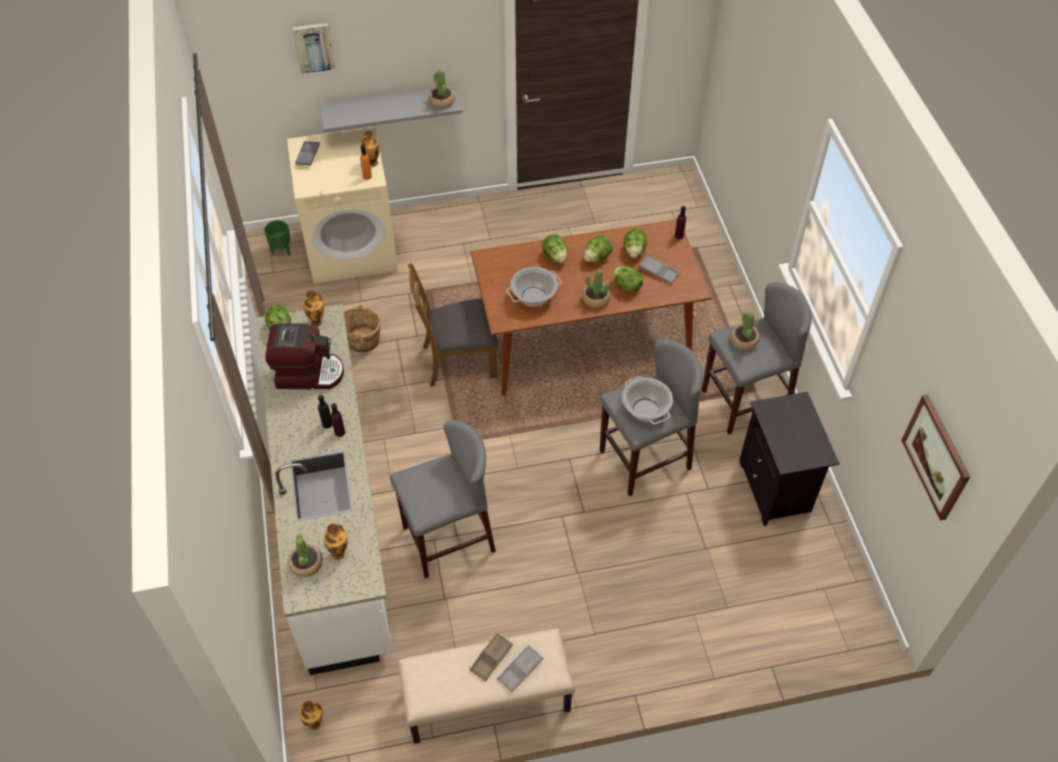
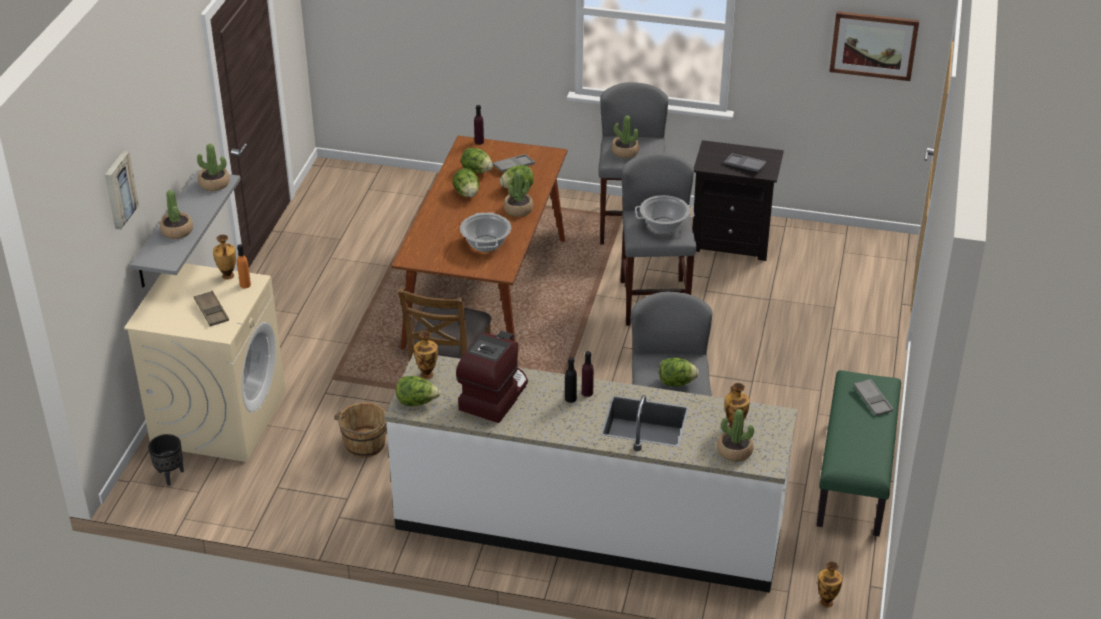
camera: 65 degrees left, 15 degrees down
(282, 250) = (170, 475): green planter -> black planter
(308, 155) = (169, 318): grey tray -> grey tray (744, 165)
(371, 109) = (177, 231): none -> potted plant
(487, 700) = (855, 477): beige bench -> green bench
(491, 658) = (852, 414): brown tray -> brown tray (211, 311)
(555, 256) = (444, 217): lettuce -> lettuce (676, 382)

